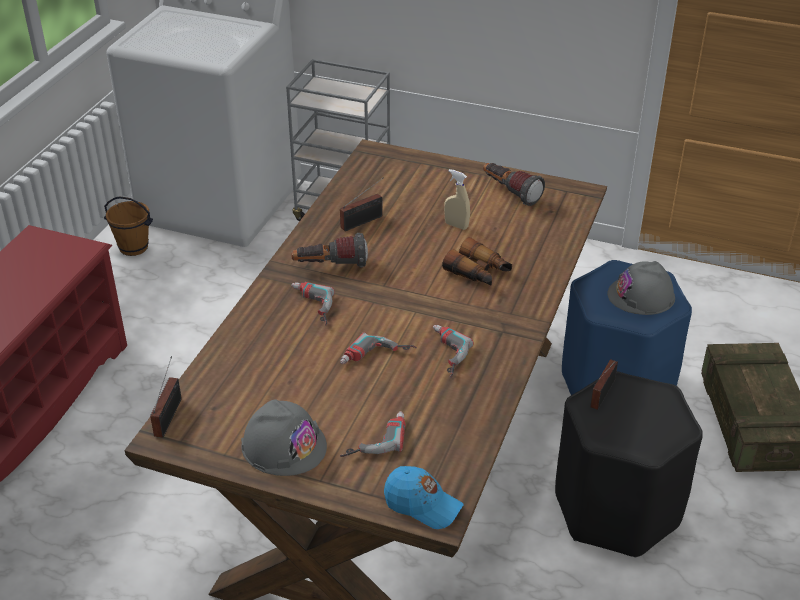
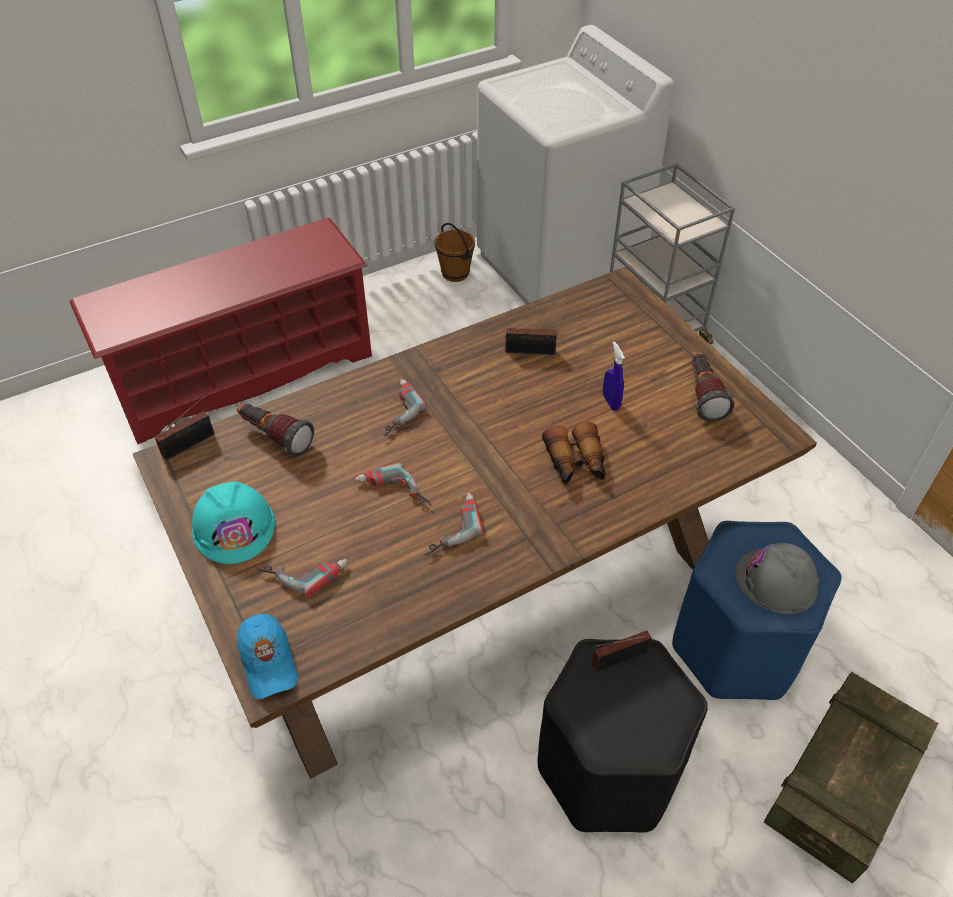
camera: 40 degrees right, 10 degrees up
(284, 445) = (234, 527): grey hard hat -> turquoise hard hat
(330, 266) = (455, 380): flashlight -> flashlight (275, 437)
(456, 225) = (610, 402): beige spray bottle -> blue spray bottle

